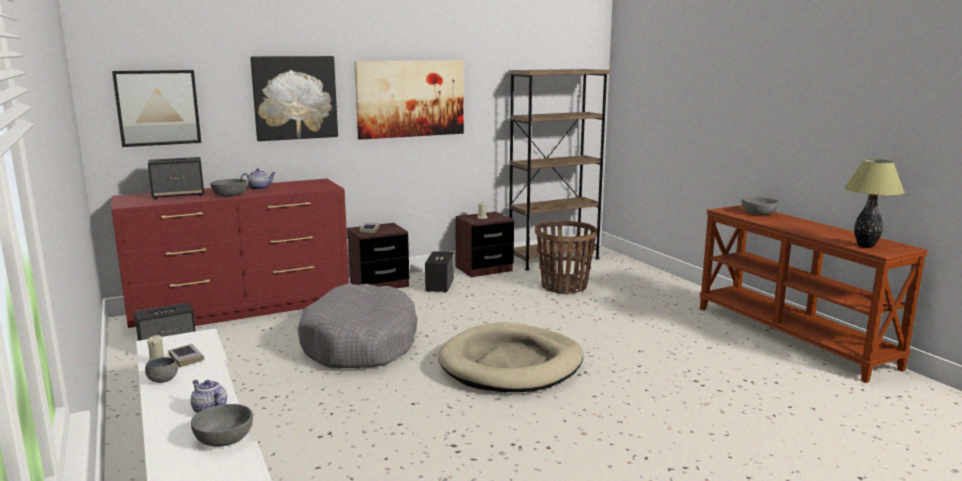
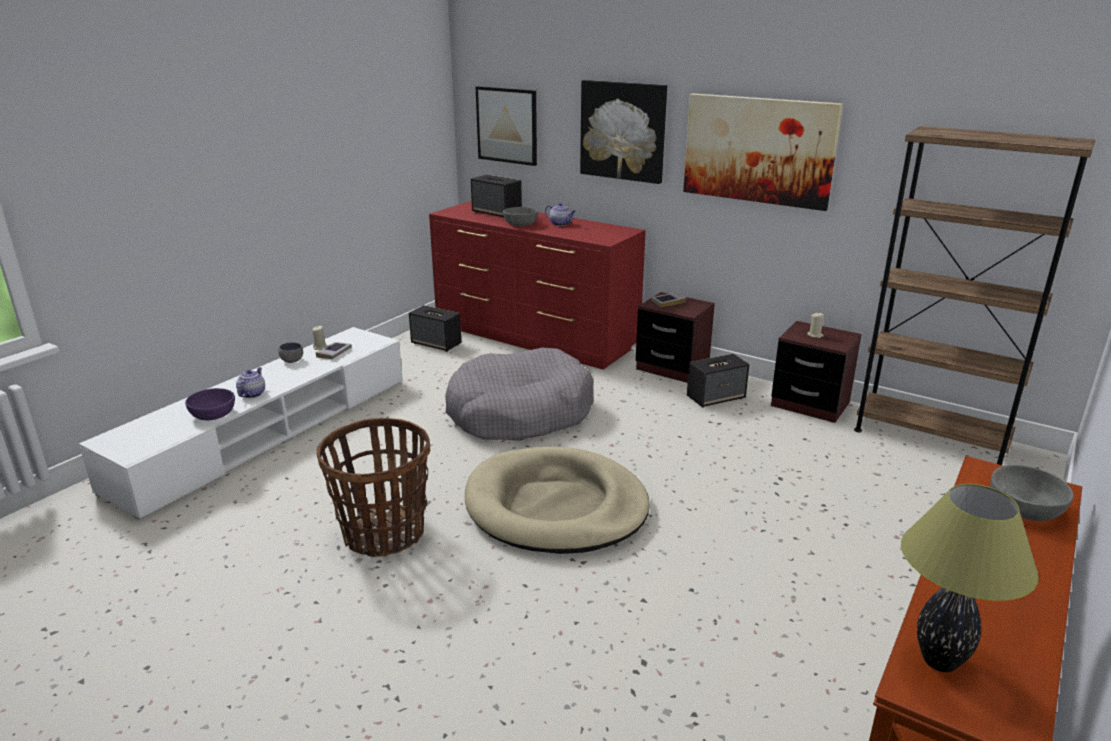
camera: 60 degrees right, 10 degrees up
(224, 438) = (213, 414): grey bowl -> purple bowl
(564, 286) = (837, 473): basket -> basket (384, 534)

